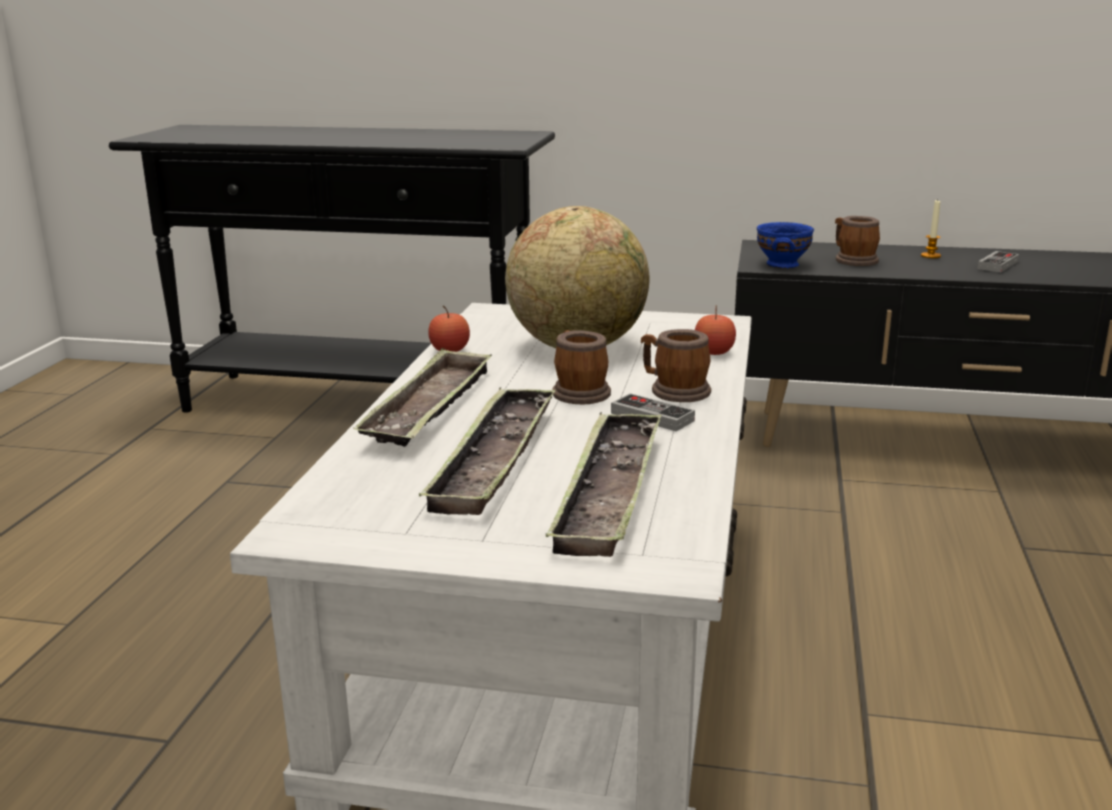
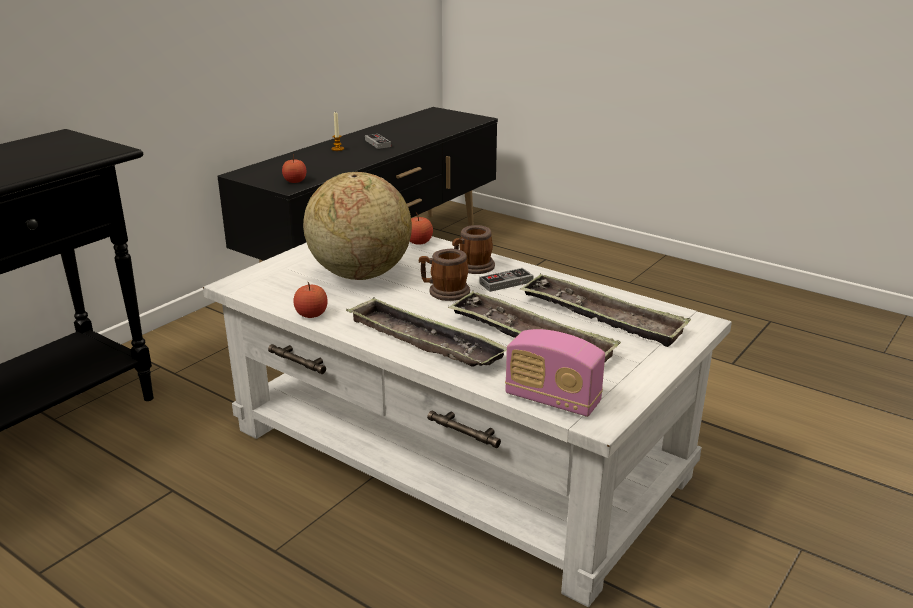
camera: 65 degrees left, 5 degrees up
(328, 499) = (552, 400): none -> radio
(783, 264) = (295, 181): blue bowl -> apple
(852, 260) = (315, 165): mug -> none

